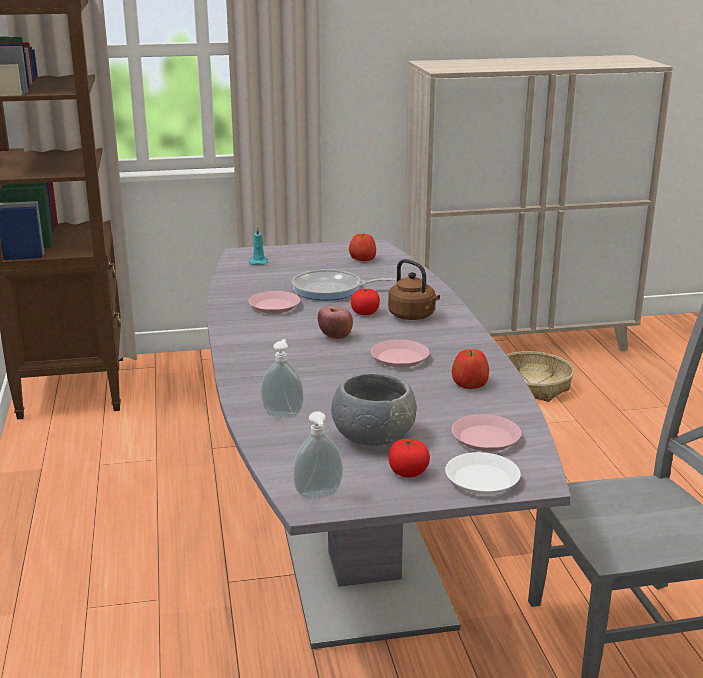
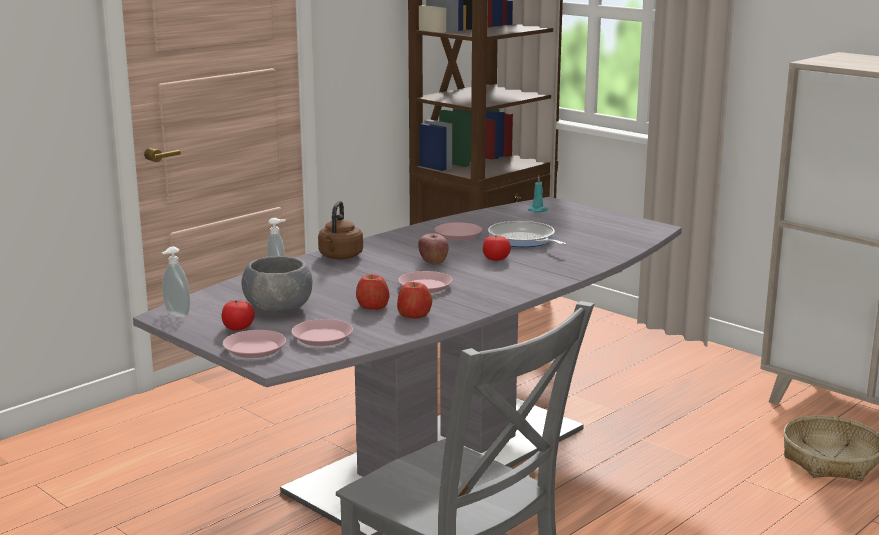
camera: 55 degrees right, 5 degrees down
(362, 259) = (614, 232): apple -> apple (372, 306)
(413, 316) = (518, 272): brown kettle -> brown kettle (340, 257)
(481, 479) = (254, 349): white plate -> pink plate

